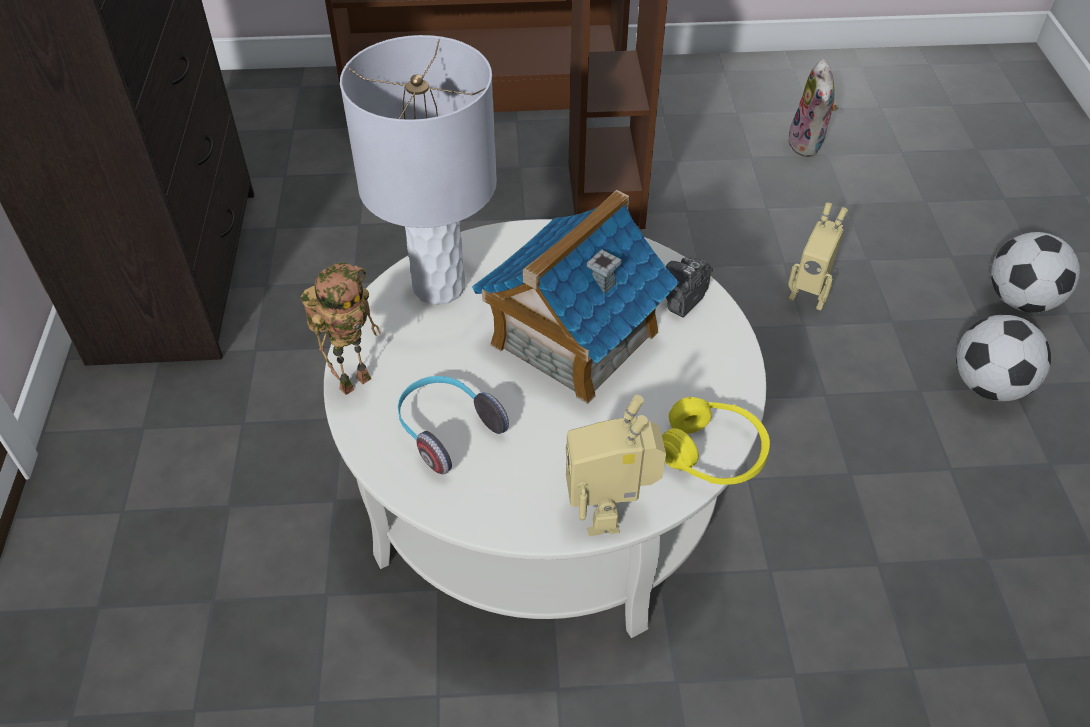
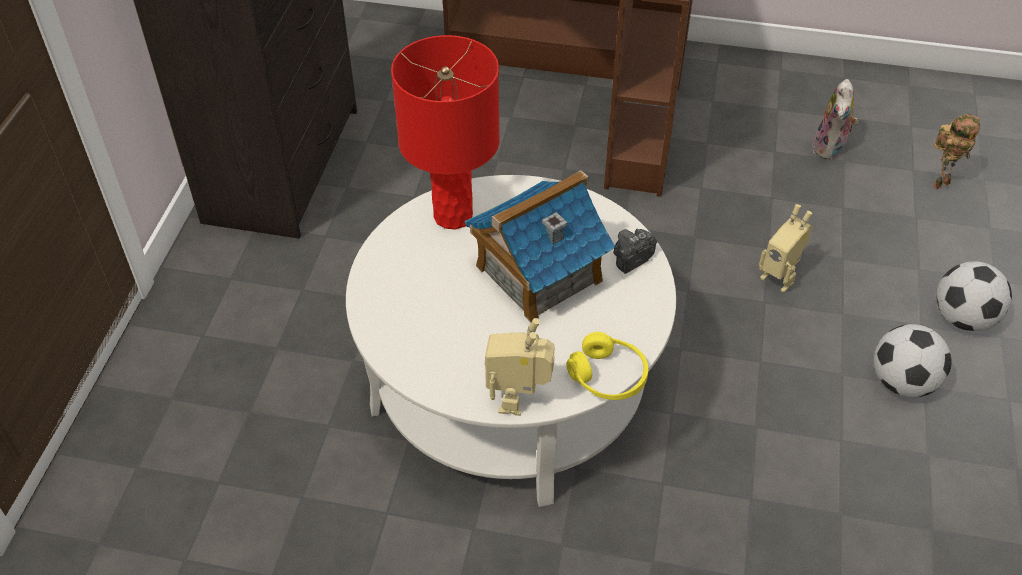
camera: 15 degrees right, 0 degrees up
(355, 380) = (372, 272): toy robot -> toy robot (940, 183)
(440, 287) = (453, 216): grey table lamp -> red table lamp
(446, 430) = (424, 320): headphones -> none

